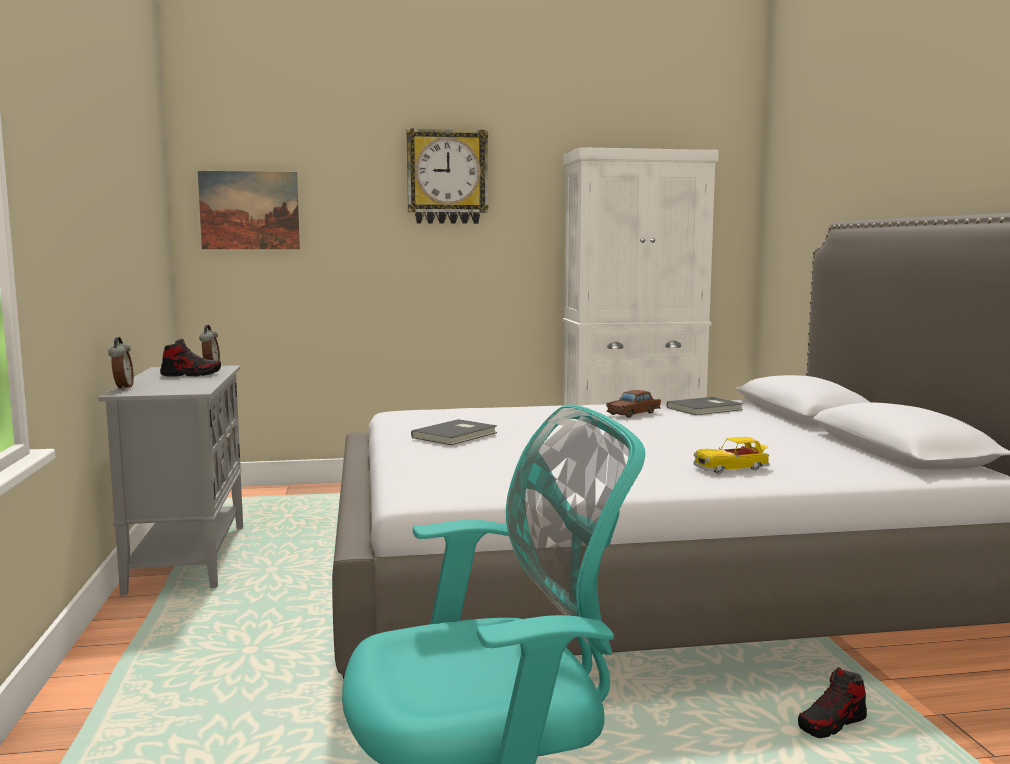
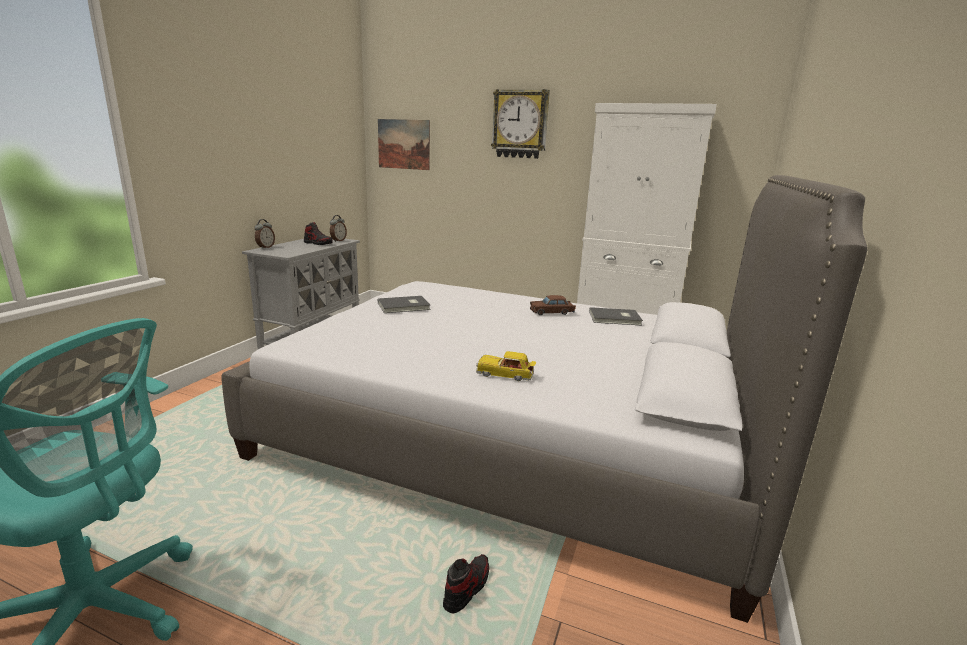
camera: 30 degrees right, 10 degrees up
(832, 725) = (466, 588): shoe -> shoe turned 120 degrees clockwise

